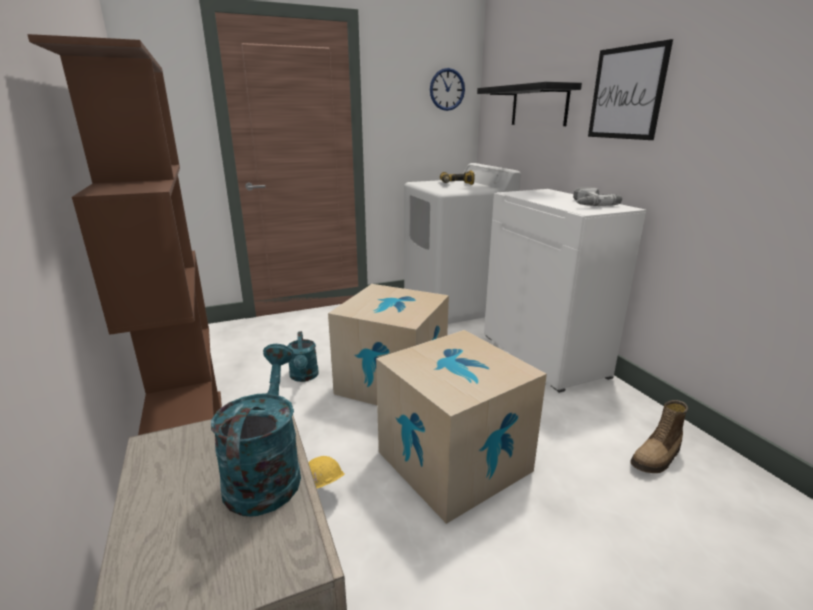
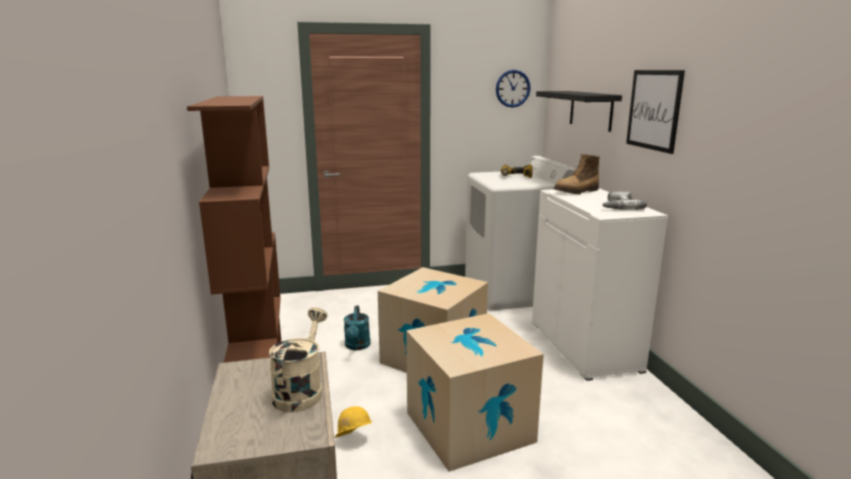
camera: 10 degrees right, 5 degrees down
(266, 471) = (301, 390): turquoise watering can -> beige watering can
(657, 457) = (657, 444): boot -> boot (577, 192)

